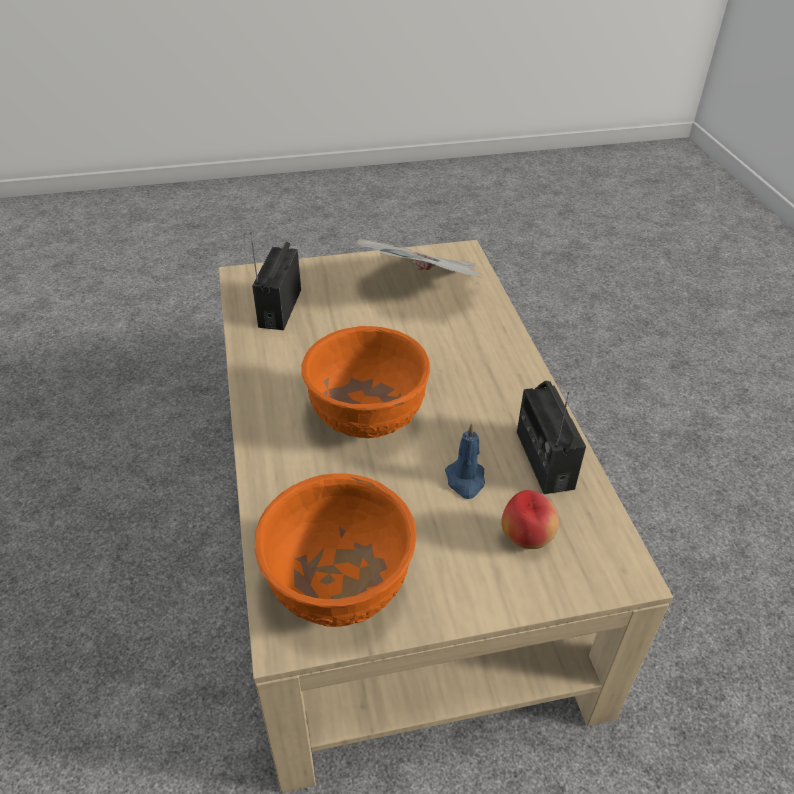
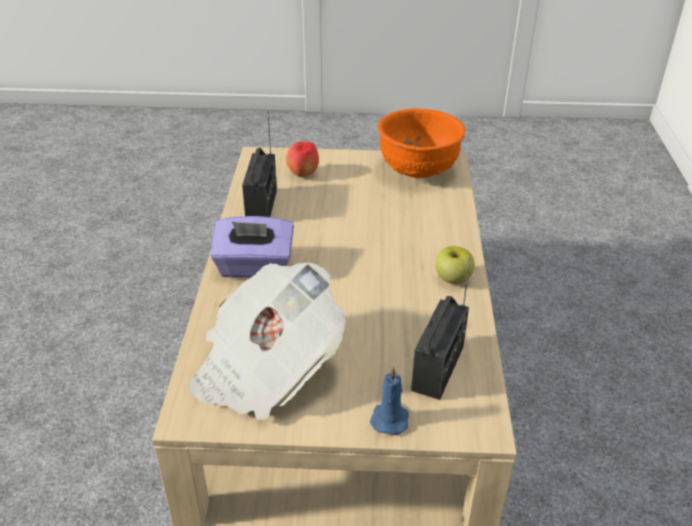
camera: 165 degrees left, 5 degrees down
(270, 394) = (452, 279): none -> apple
(367, 418) = (375, 249): orange bowl -> none
(465, 480) = (322, 203): blue candle -> blue candle (390, 418)
(492, 370) = (254, 267): none -> purple tissue box

